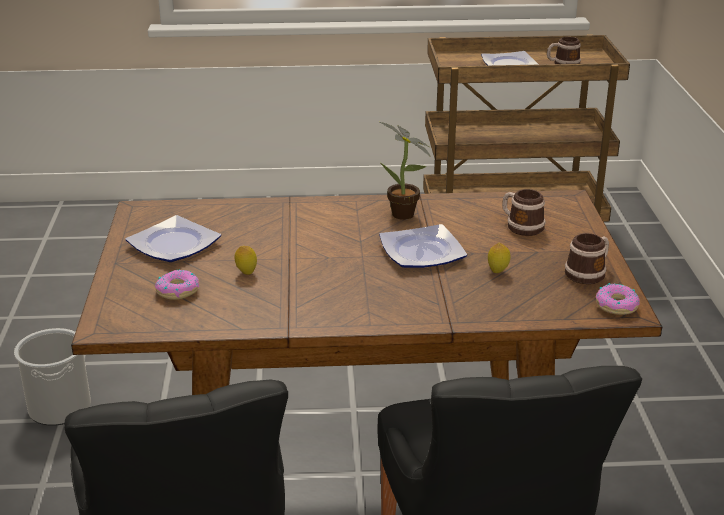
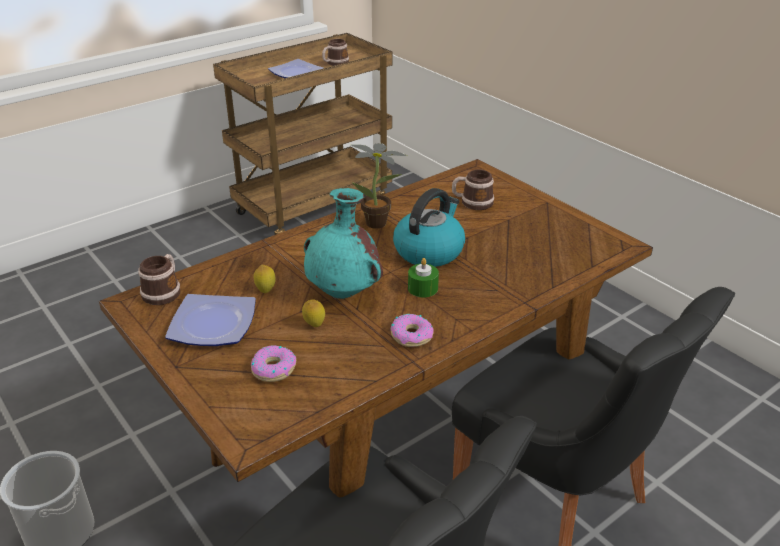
camera: 35 degrees left, 5 degrees up
(301, 258) = (344, 293): none -> turquoise vase
(372, 278) = (423, 288): none -> green candle
(420, 252) = (429, 251): plate -> kettle
(497, 271) = (503, 246): lemon -> lemon (266, 290)
(588, 273) = (561, 224): mug -> mug (164, 291)
(617, 305) = (609, 242): donut -> donut (411, 335)

